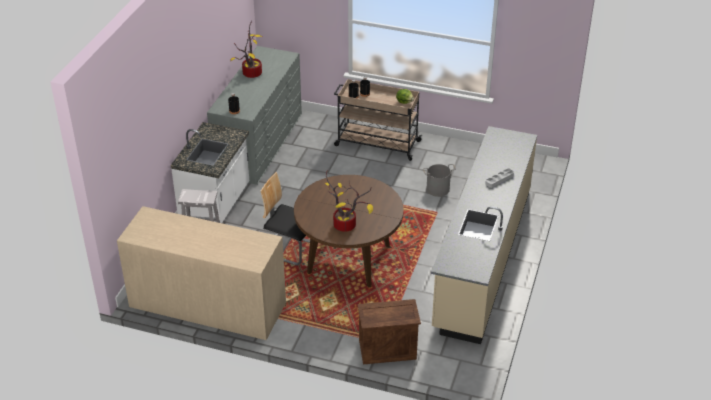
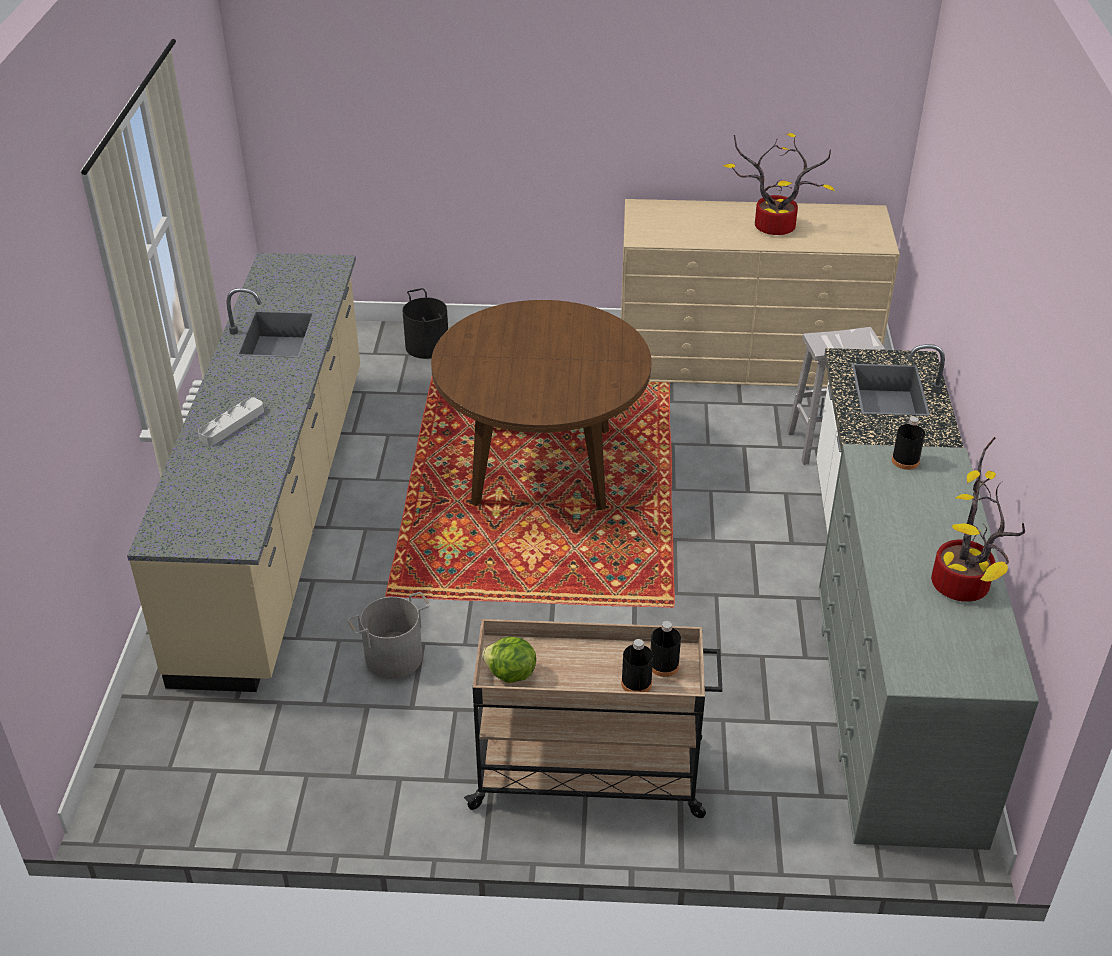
camera: 165 degrees right, 0 degrees up
(289, 248) = (664, 466): chair -> none
(346, 224) = (531, 330): potted plant -> potted plant (771, 228)
(387, 350) = (428, 346): crate -> black bucket

